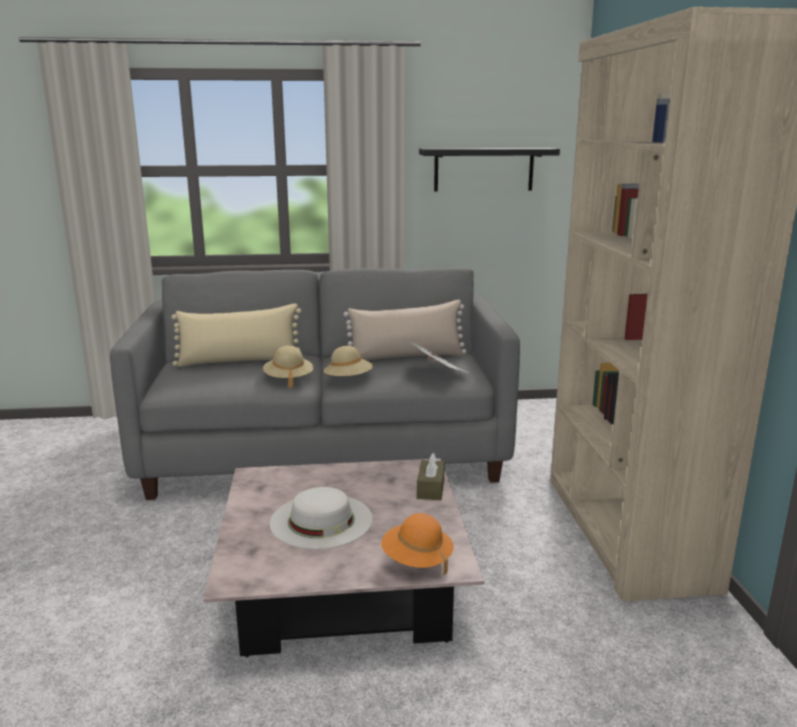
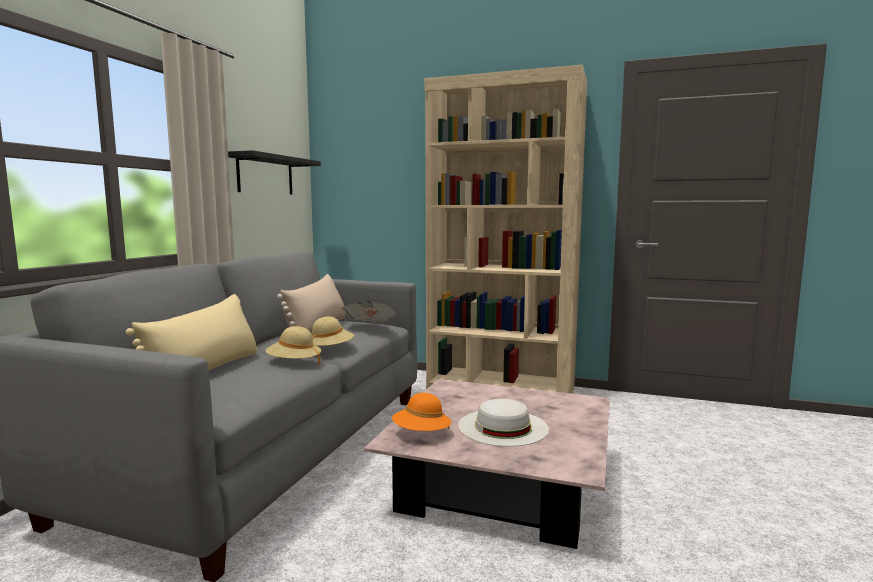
camera: 65 degrees left, 10 degrees down
(417, 560) = (578, 408): orange hat -> orange hat (421, 434)
(431, 488) = (482, 388): brown tissue box -> none

